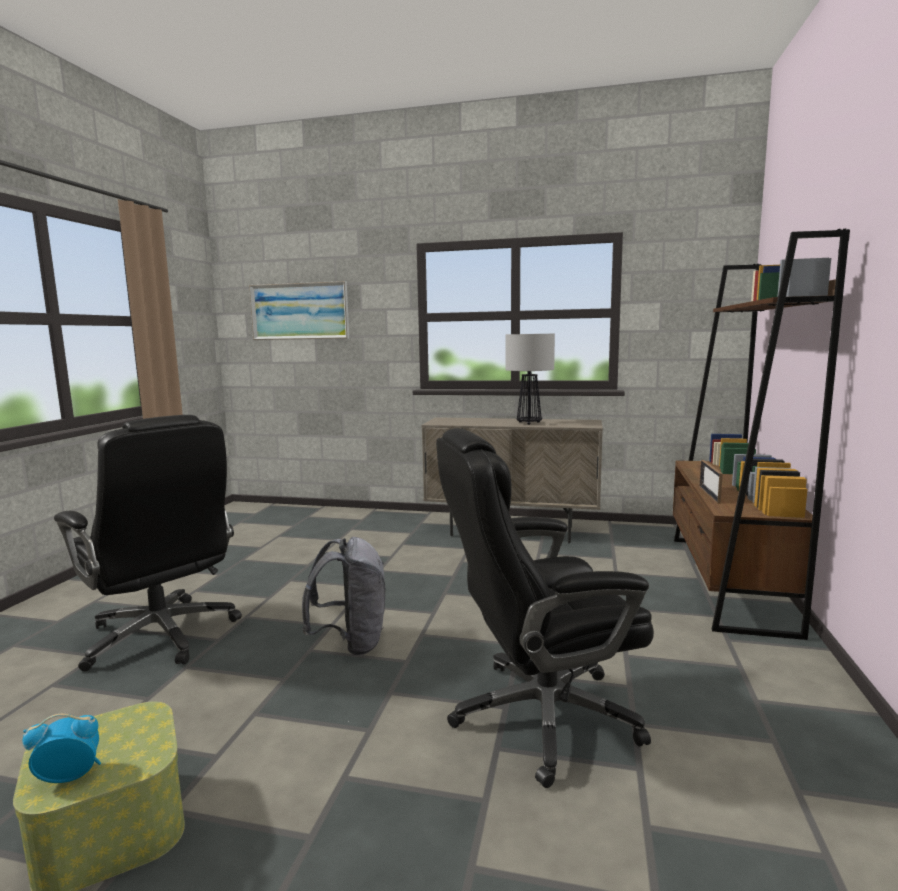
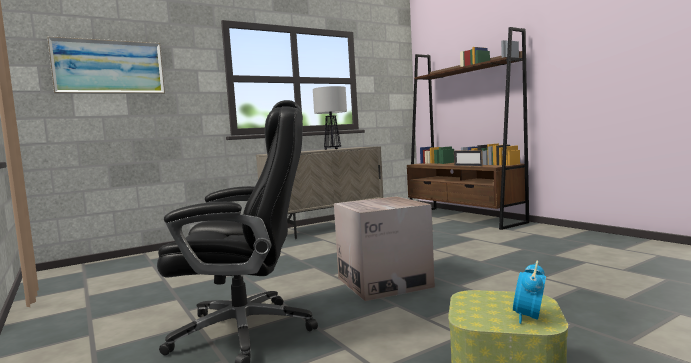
camera: 45 degrees left, 5 degrees down
(351, 643) = (384, 282): grey backpack -> cardboard box
(540, 716) = (526, 265): black office chair -> none

